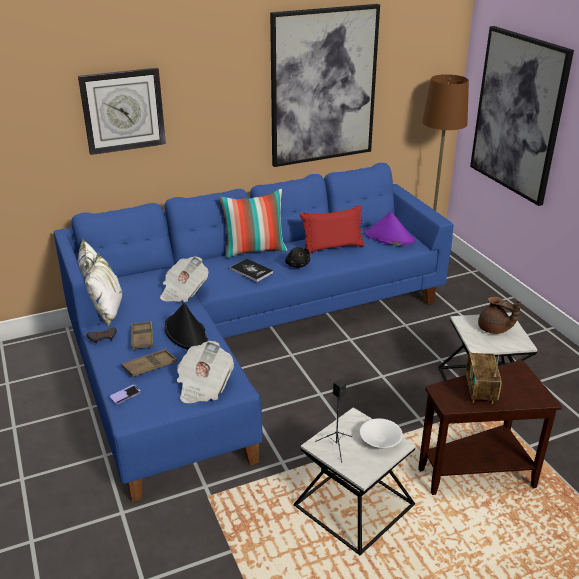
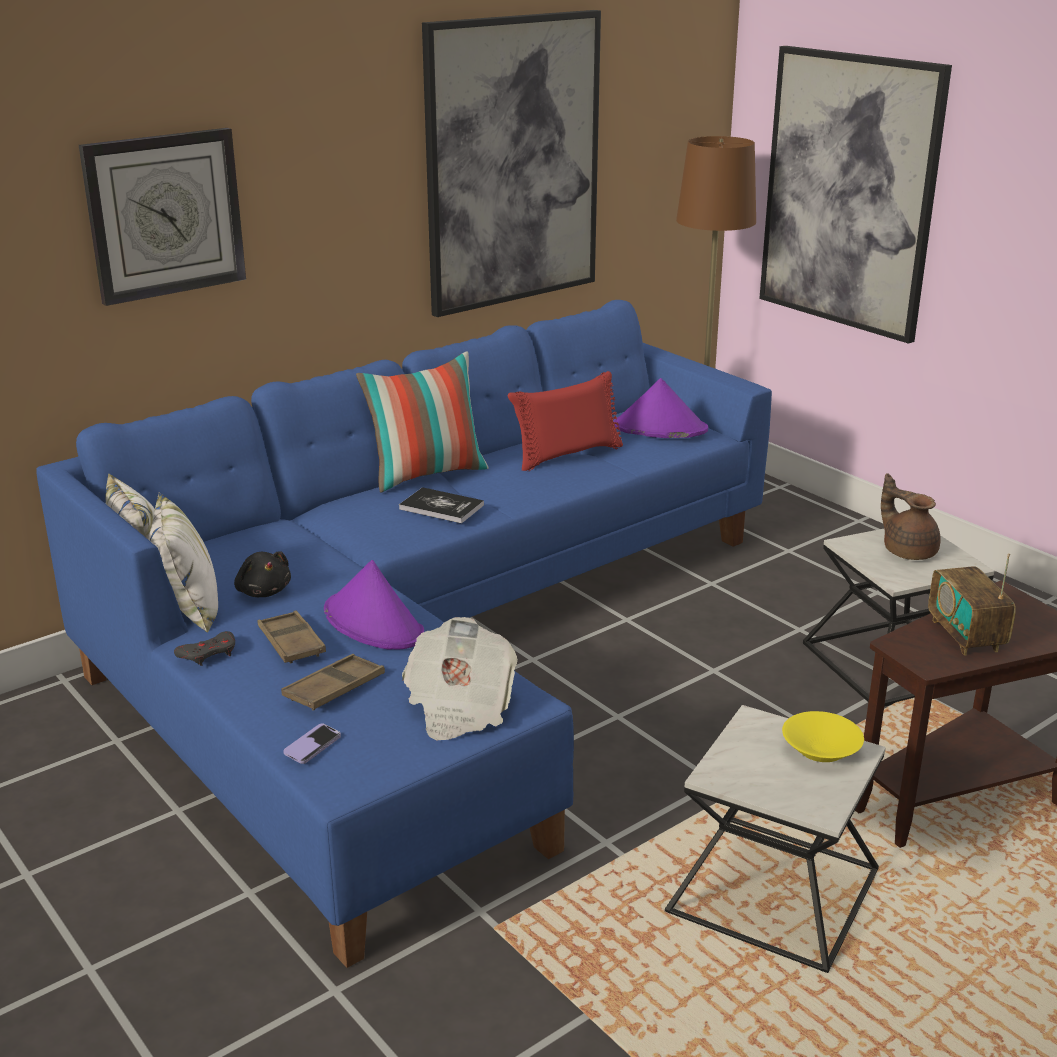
camera: 15 degrees left, 5 degrees down
(183, 291) = (329, 556): newspaper -> none
(186, 333) = (374, 623): black hat -> purple hat
(297, 265) = (519, 488): black plush toy -> black plush toy (263, 591)
(336, 446) = (751, 773): black speaker -> none
(380, 439) = (820, 748): white bowl -> yellow bowl
(494, 329) = (908, 551): brown teapot -> brown teapot turned 150 degrees counterclockwise

